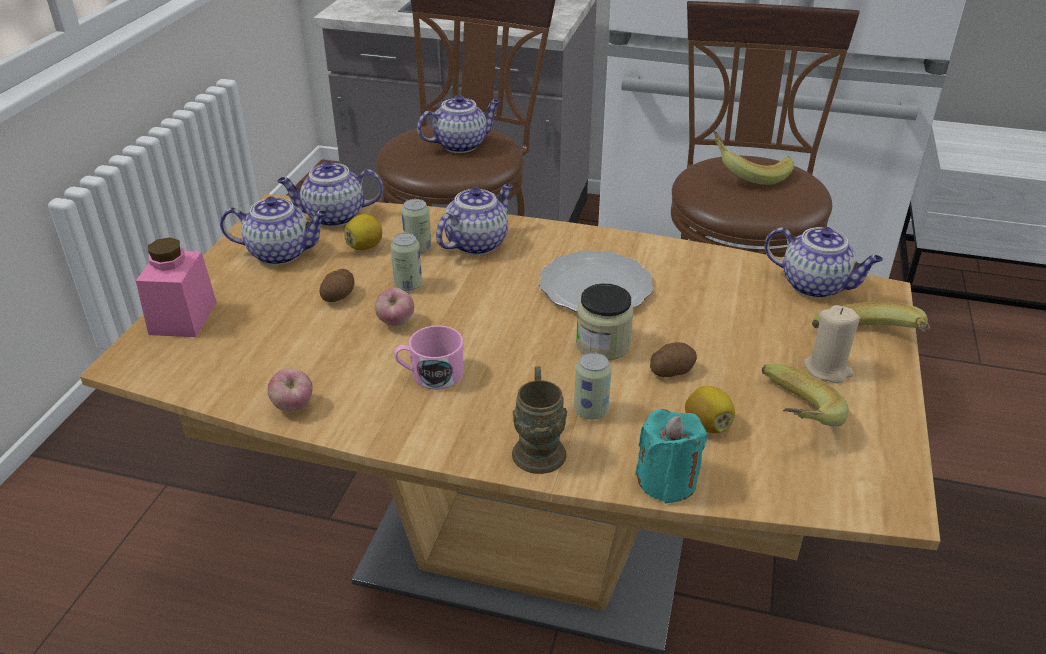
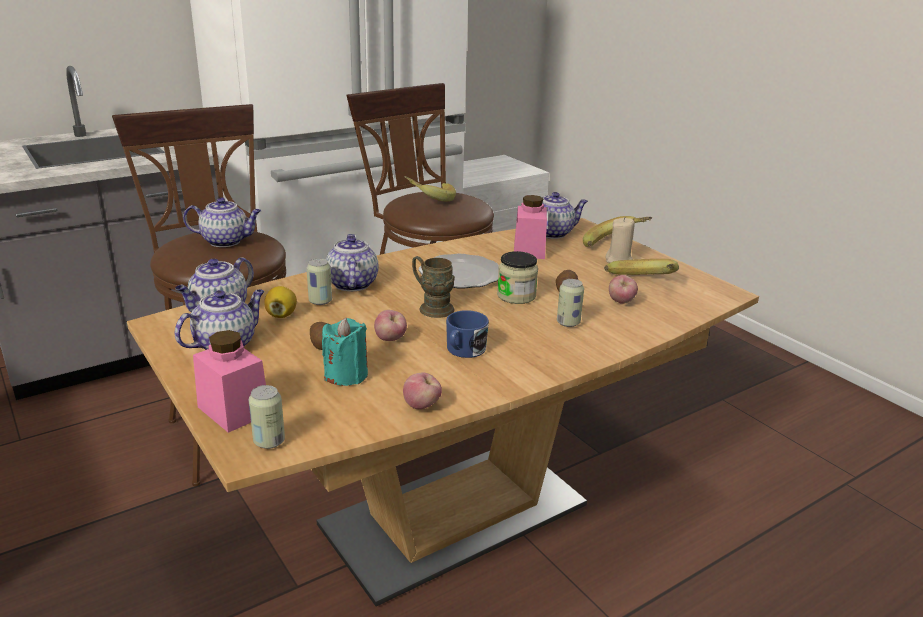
camera: 50 degrees left, 10 degrees down
(408, 285) = (355, 320): can -> can (269, 441)
(430, 375) = (463, 350): pink mug -> blue mug
(461, 144) = (226, 241): teapot -> teapot turned 75 degrees clockwise
(538, 446) = (577, 348): brown mug -> brown mug (431, 307)
(667, 481) = (650, 329): turquoise candle -> turquoise candle (346, 375)
(707, 425) = (621, 302): lemon -> apple
(735, 295) = (529, 250): none -> pink jar

